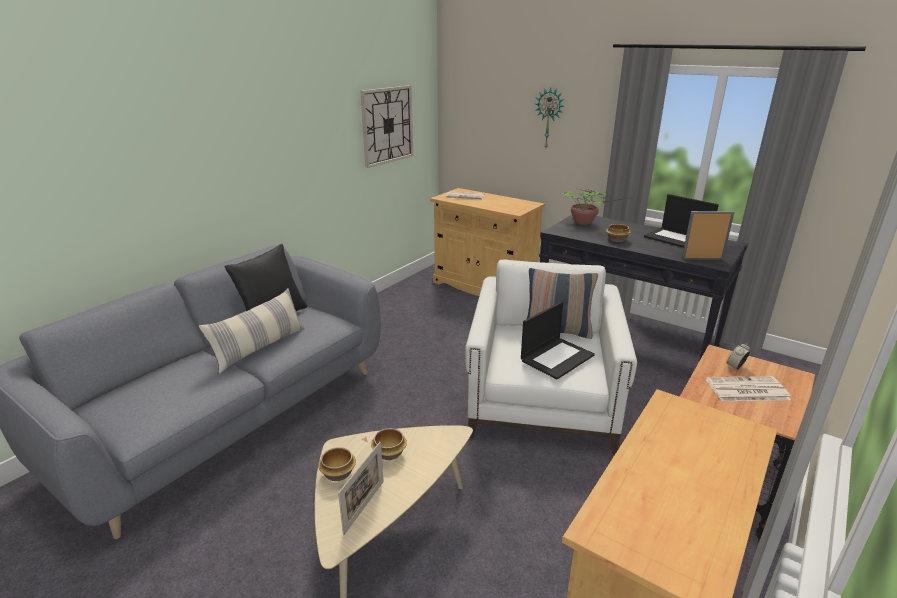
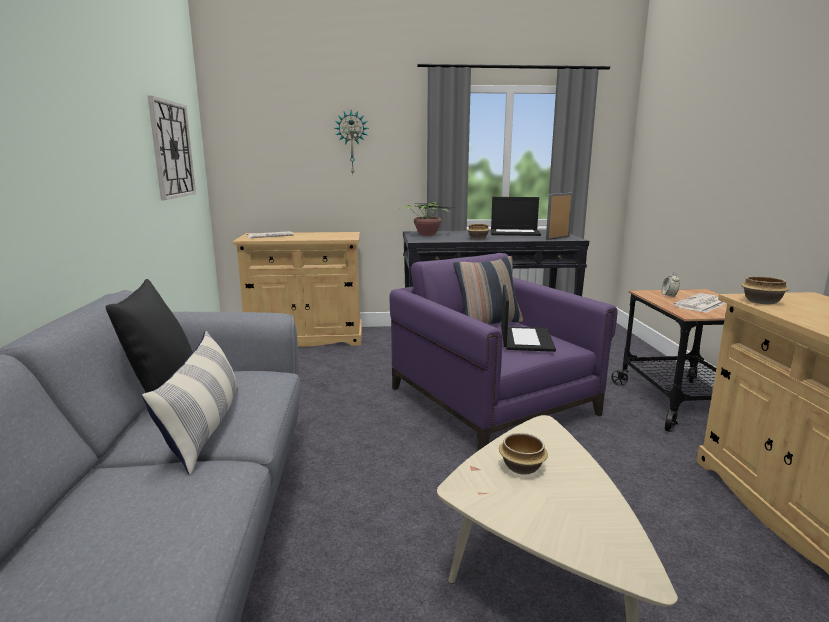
camera: 40 degrees left, 10 degrees down
(337, 474) = (509, 512): bowl -> bowl (761, 302)
(364, 507) = (592, 523): picture frame -> none
(542, 399) = (492, 401): white armchair -> purple armchair

